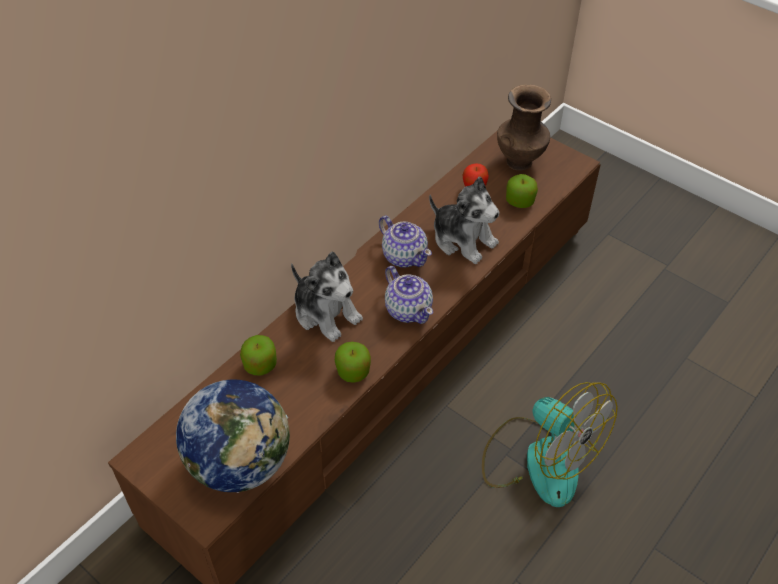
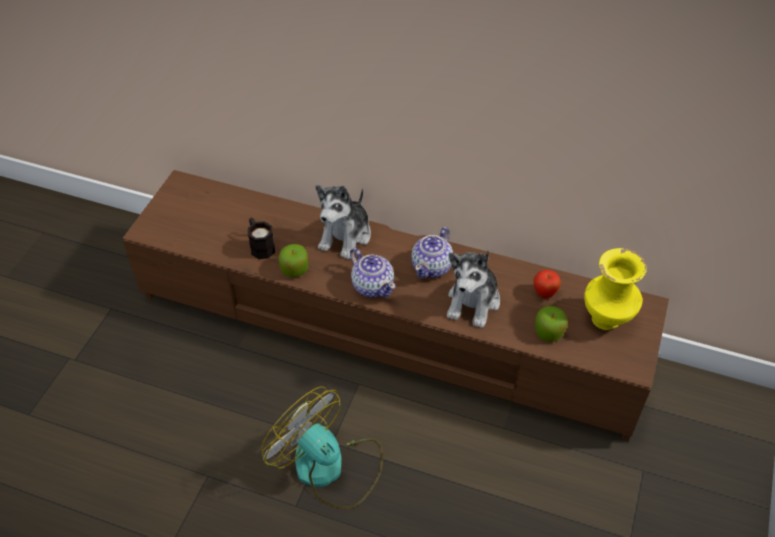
camera: 70 degrees right, 0 degrees up
(241, 463) = (192, 233): globe -> none
(260, 365) = (280, 215): apple -> none
(300, 395) = (260, 246): none -> black mug
(408, 309) = (372, 285): teapot -> teapot turned 75 degrees counterclockwise
(520, 161) = (607, 320): brown vase -> yellow vase
(539, 459) = (329, 467): fan -> fan turned 105 degrees clockwise

